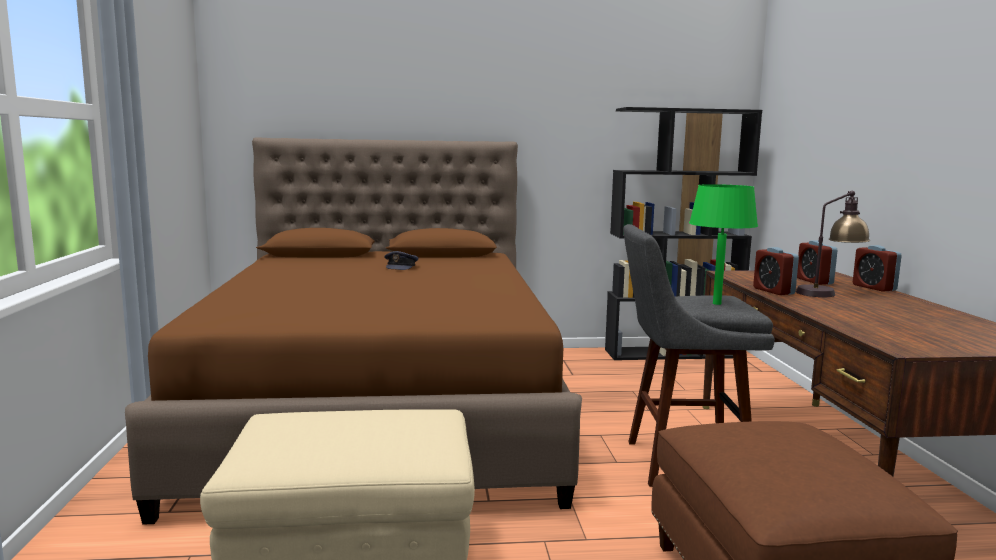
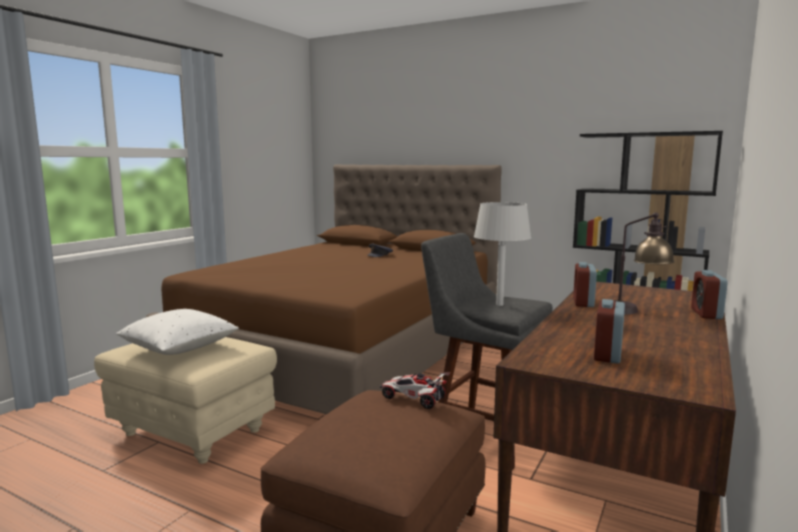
camera: 35 degrees right, 0 degrees up
(350, 439) = (179, 348): none -> white pillow
(717, 304) = (499, 305): green table lamp -> grey table lamp
(761, 422) = (413, 399): none -> toy car
(814, 281) = (659, 300): alarm clock -> alarm clock (607, 355)

